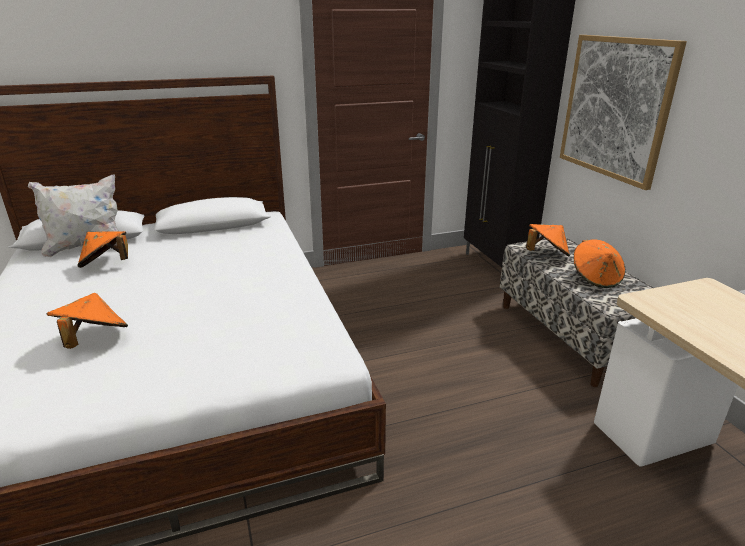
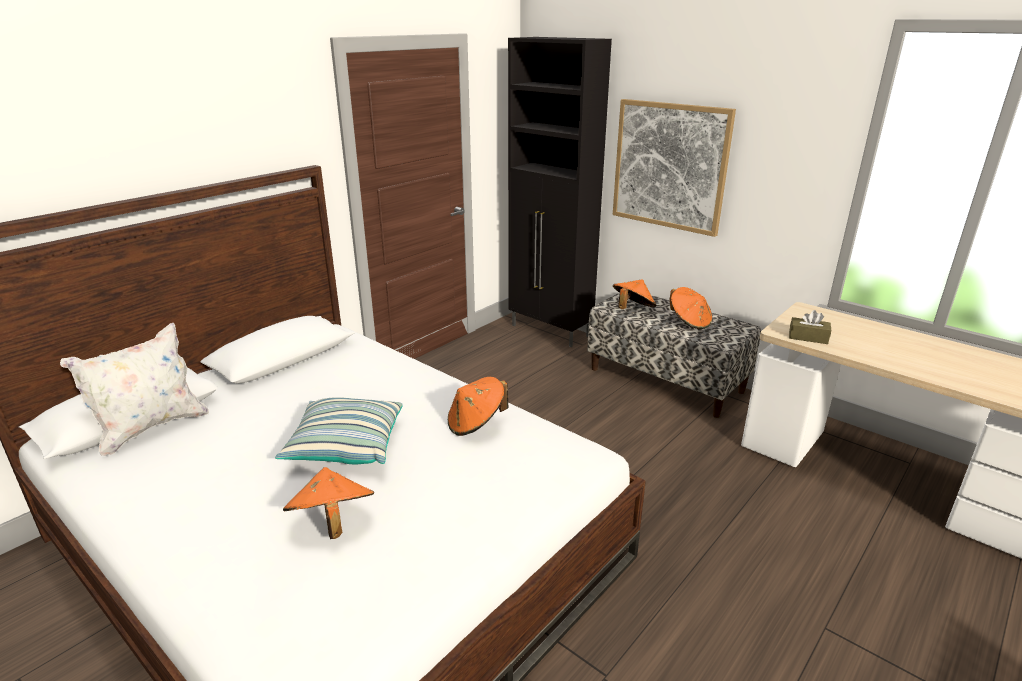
camera: 30 degrees left, 0 degrees up
(106, 265) = (212, 440): orange hat -> orange hat (476, 423)
(171, 292) = (345, 446): none -> pillow
(673, 314) = (808, 337): none -> brown tissue box

